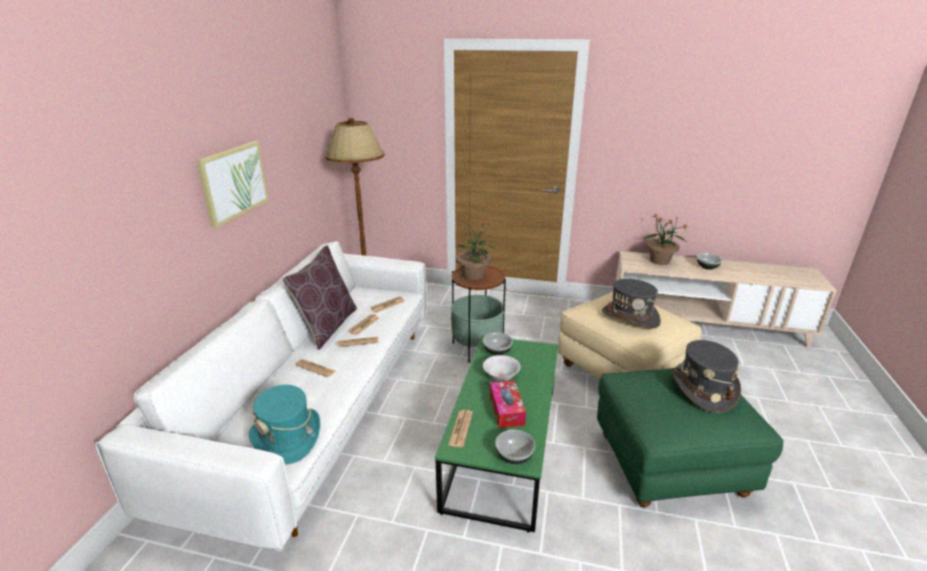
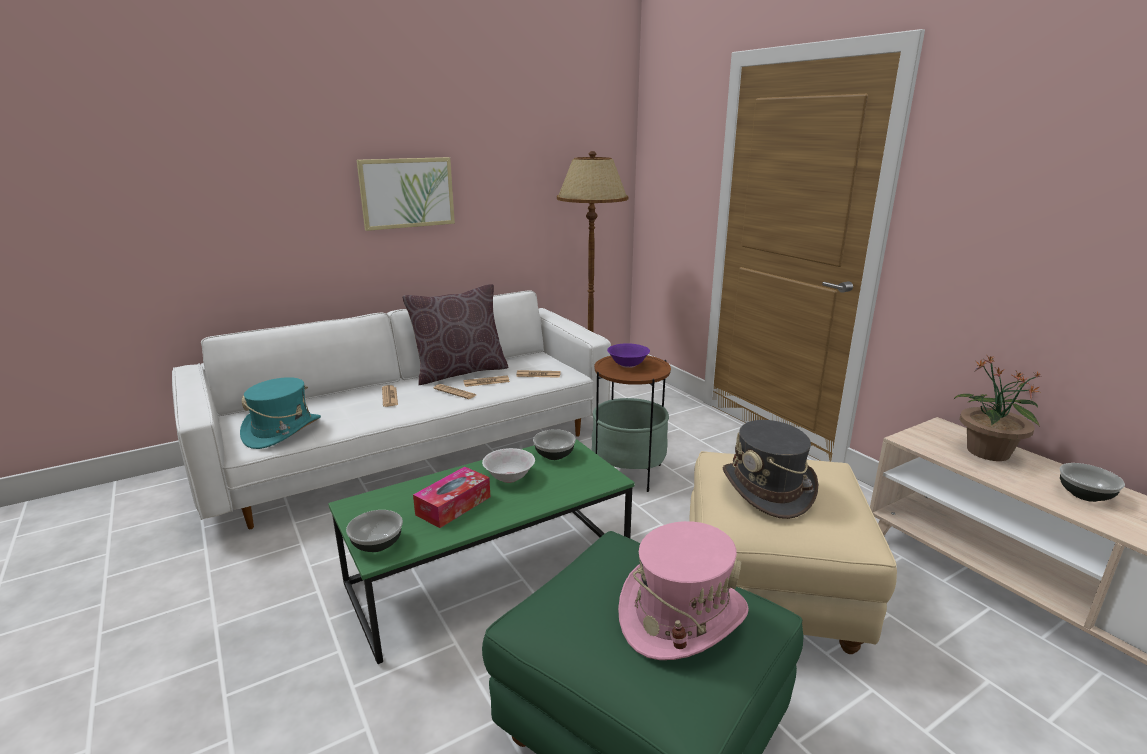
camera: 45 degrees right, 5 degrees down
(461, 428) = (387, 496): newspaper -> none
(473, 275) = (628, 365): potted plant -> purple bowl
(702, 389) = (681, 615): grey hat -> pink hat

